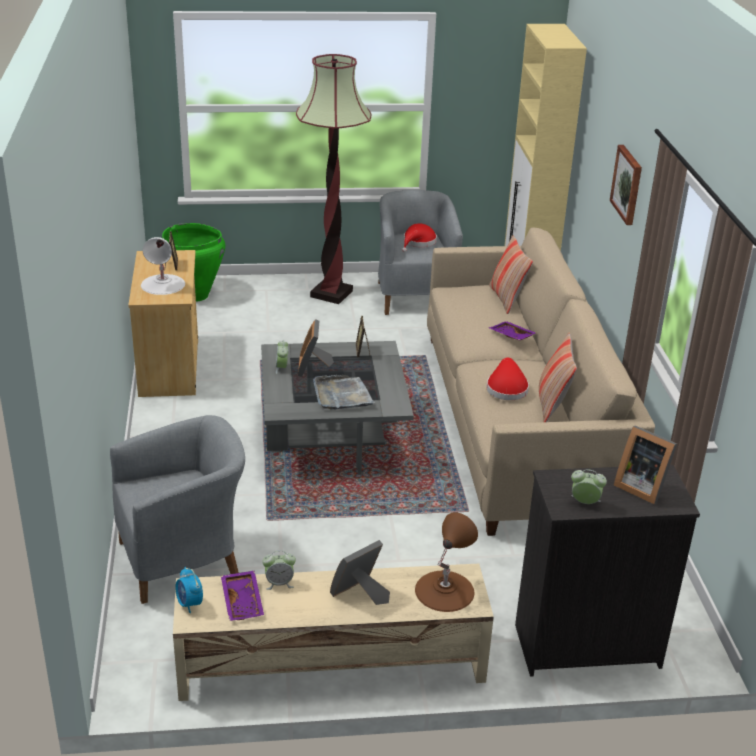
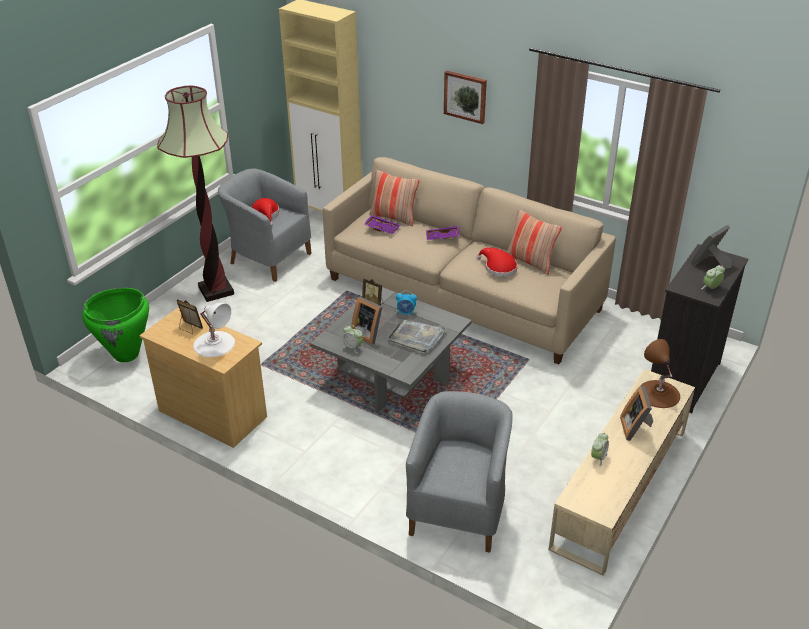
camera: 50 degrees left, 5 degrees up
(189, 604) = (587, 508): alarm clock -> alarm clock (406, 313)
(243, 601) = (604, 482): purple tray -> purple tray (382, 228)
(641, 486) = (710, 263): picture frame -> picture frame turned 150 degrees clockwise

